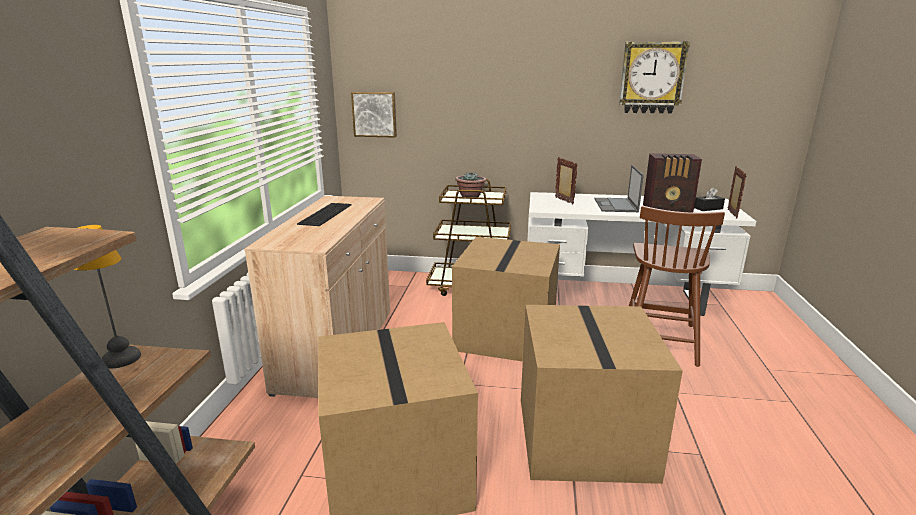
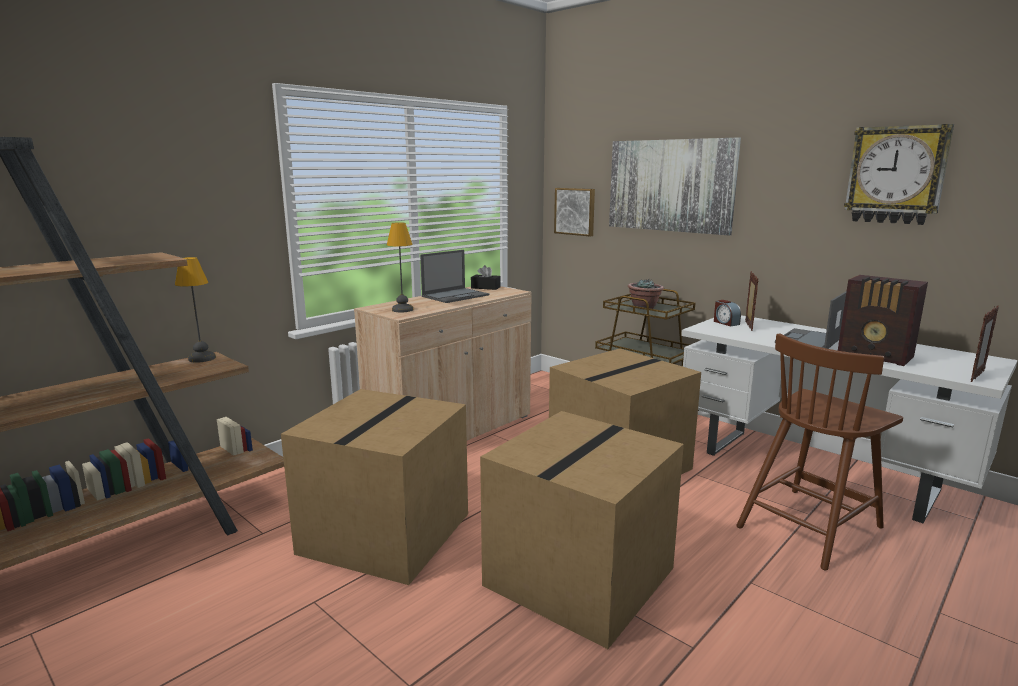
camera: 35 degrees right, 5 degrees down
(304, 239) = (403, 309): none -> table lamp
(324, 214) = (456, 296): keyboard -> laptop
(472, 88) = (670, 185): none -> picture
(546, 201) = (725, 323): none -> alarm clock
(708, 208) = (949, 364): black tissue box -> black tissue box (485, 287)

